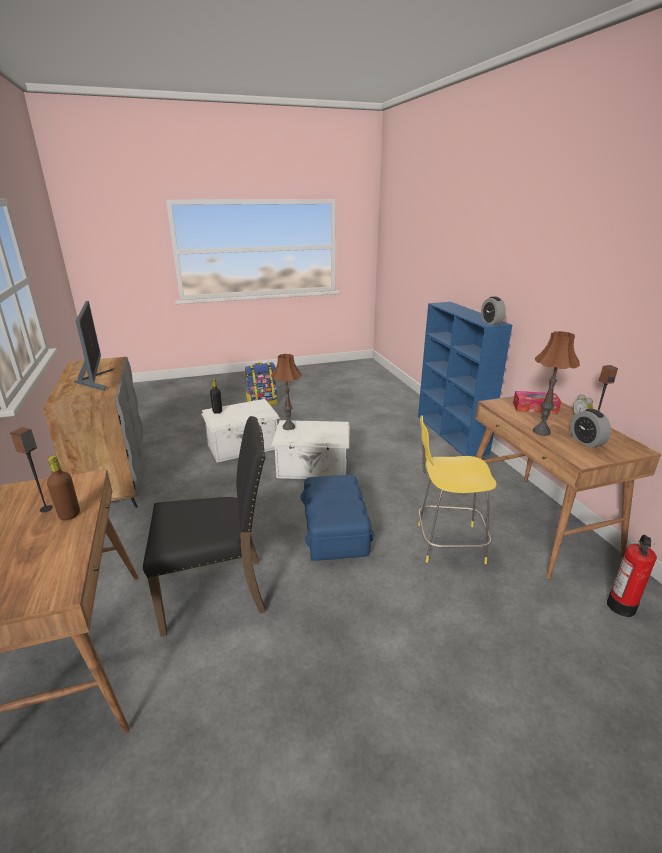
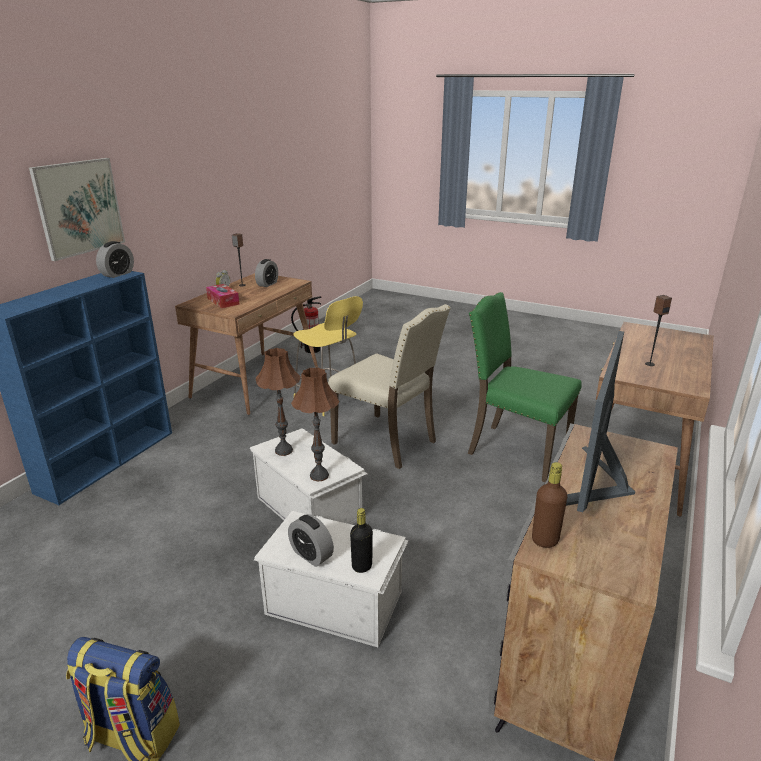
camera: 135 degrees left, 0 degrees up
(69, 515) = (631, 355): brown bottle -> brown bottle (545, 540)
(217, 591) = (515, 450): black chair -> green chair
(243, 406) = (311, 555): none -> alarm clock
(334, 532) = (387, 442): blue storage box -> beige chair
(515, 268) = (79, 207): none -> picture
(541, 432) = (270, 293): brown table lamp -> brown table lamp (284, 450)

